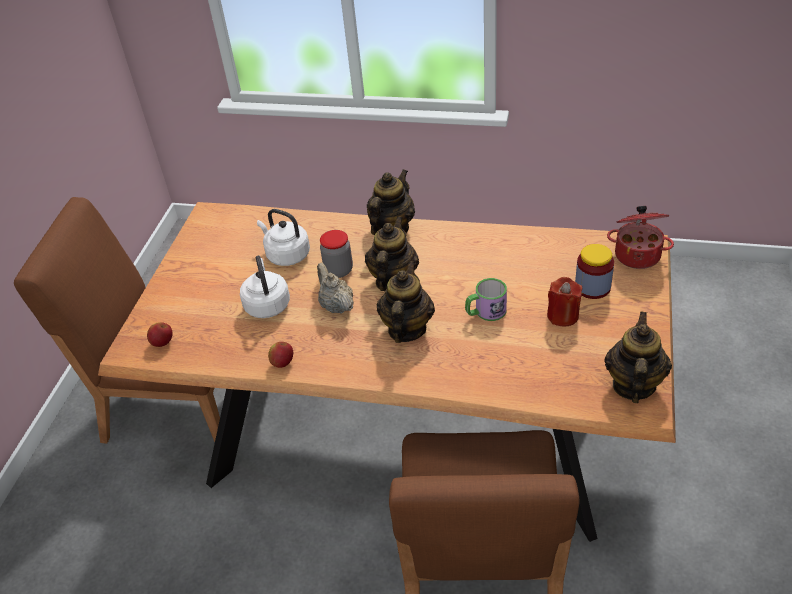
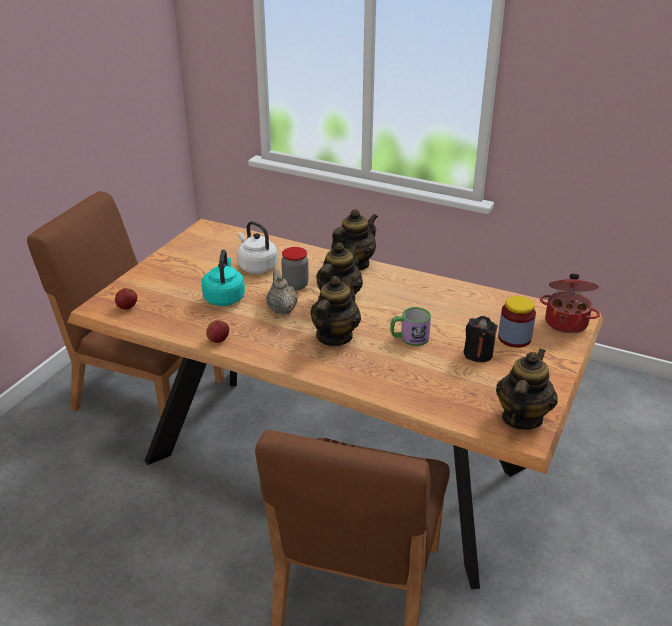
camera: 10 degrees right, 10 degrees down
(267, 304) = (224, 297): white kettle -> turquoise kettle
(563, 315) = (478, 354): red candle -> black candle

